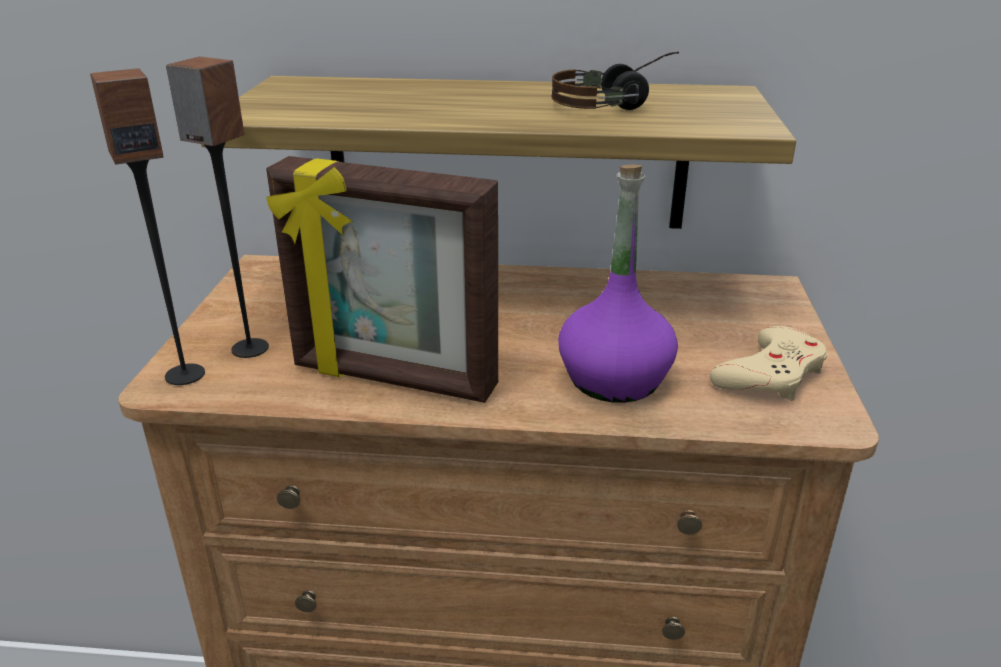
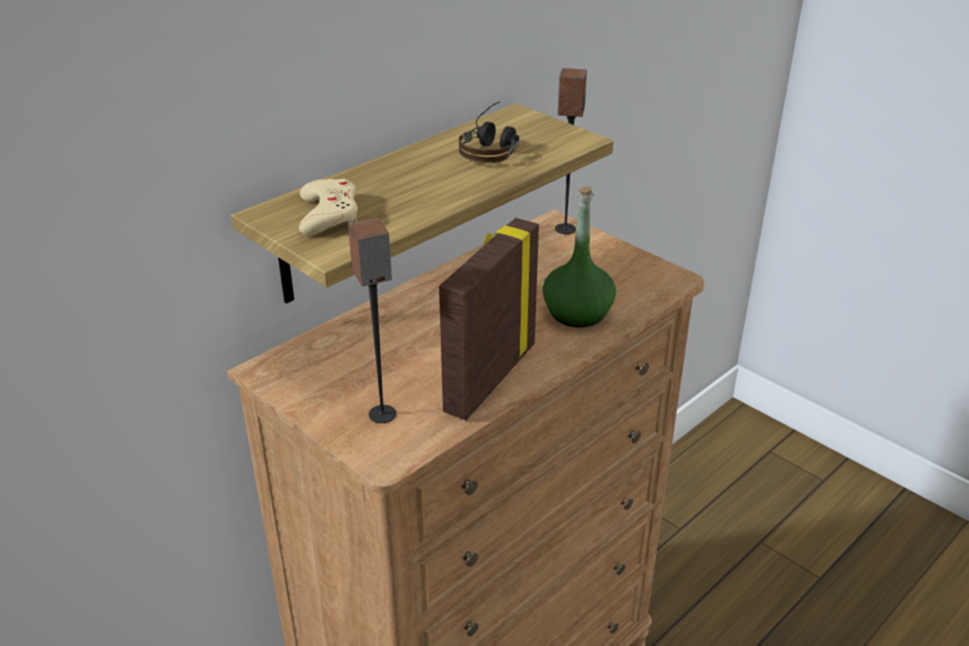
camera: 50 degrees left, 5 degrees up
(185, 374) = (382, 449): speaker -> speaker (564, 229)
(393, 379) = (488, 377): picture frame -> picture frame turned 150 degrees clockwise
(613, 379) = (577, 313): purple bottle -> green bottle
(770, 374) = (627, 270): beige game controller -> beige game controller (329, 214)

